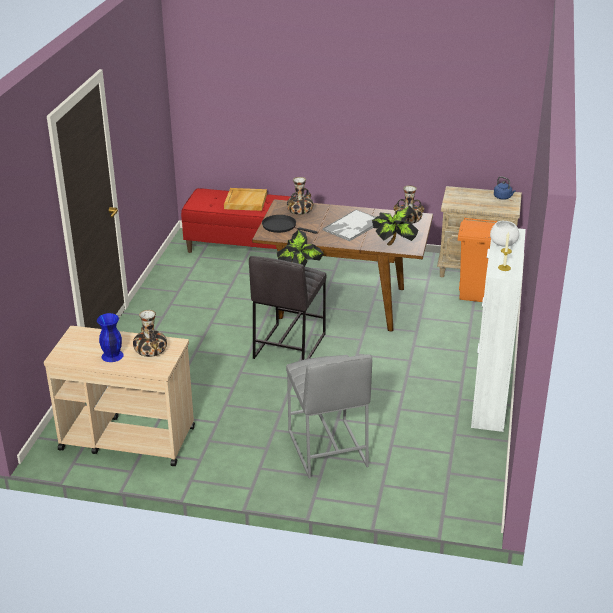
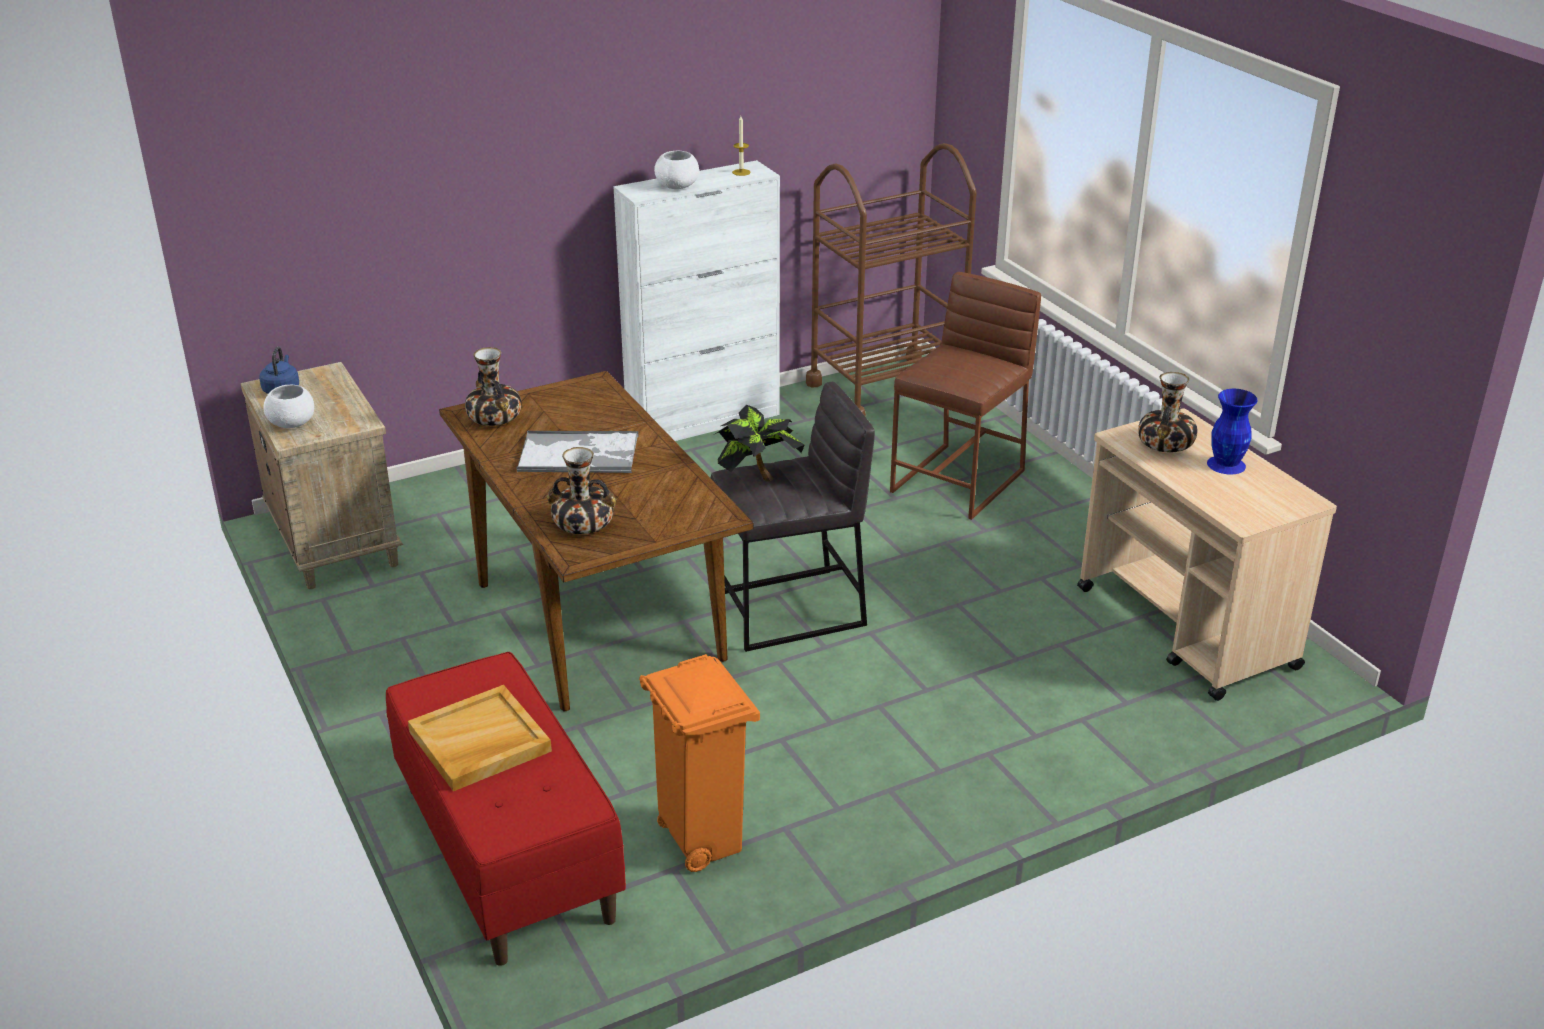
camera: 130 degrees left, 0 degrees up
(281, 226) = (668, 515): black frying pan -> none
(326, 449) = (959, 481): grey stool -> brown stool
(395, 244) = (598, 399): potted plant -> none
(461, 484) = (885, 389): none -> brown cart
(466, 192) = (292, 423): none -> white bowl
(473, 295) = (433, 516): orange trash can -> orange trash can (701, 841)

